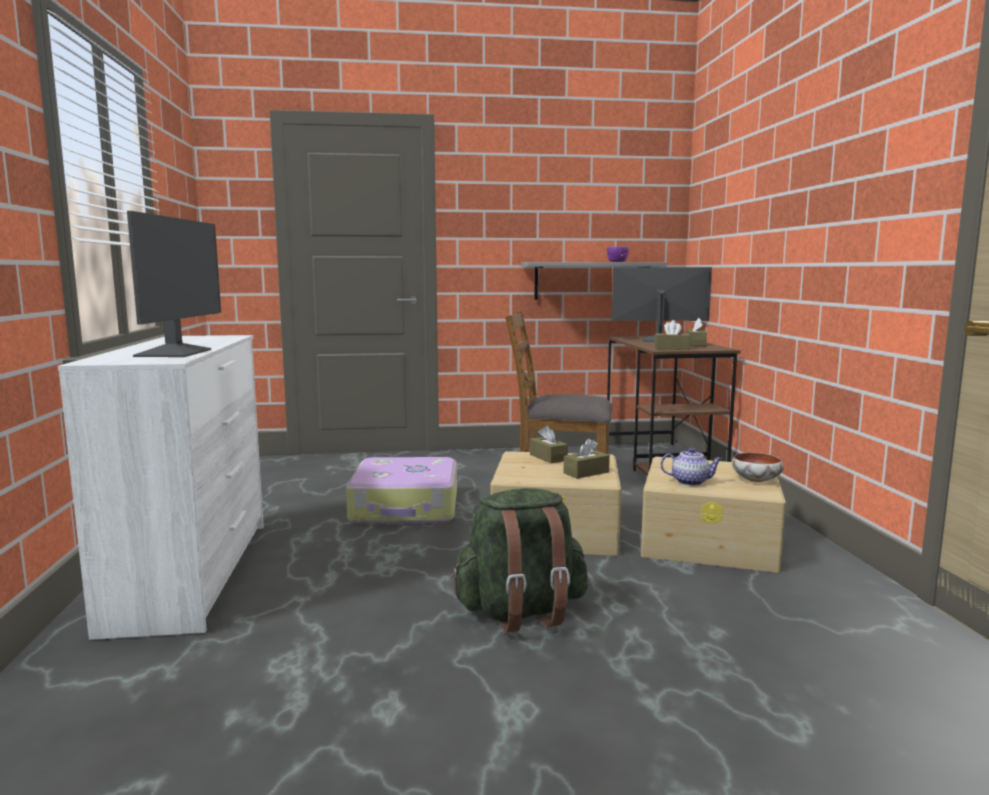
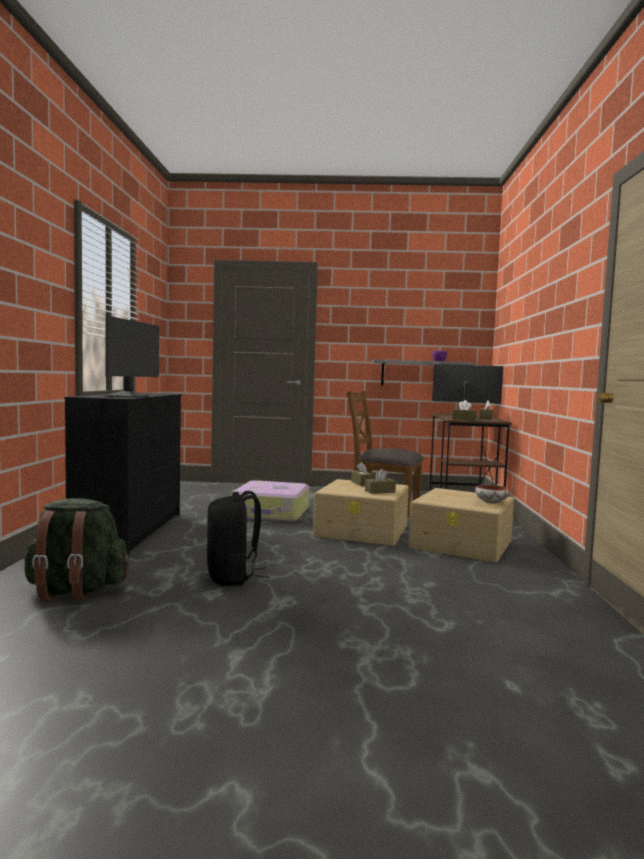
camera: 10 degrees right, 5 degrees down
(194, 574) = (131, 532): white dresser -> black dresser
(406, 661) = (233, 577): none -> black backpack
(521, 612) = (313, 564): green backpack -> green backpack (76, 591)
(691, 482) = (445, 500): teapot -> none

